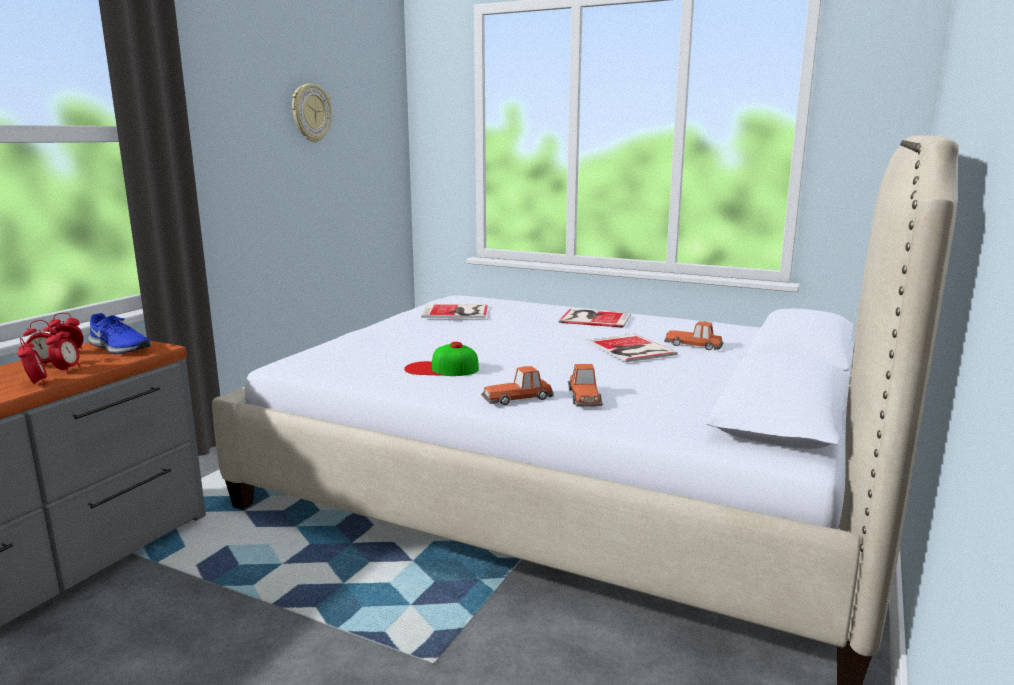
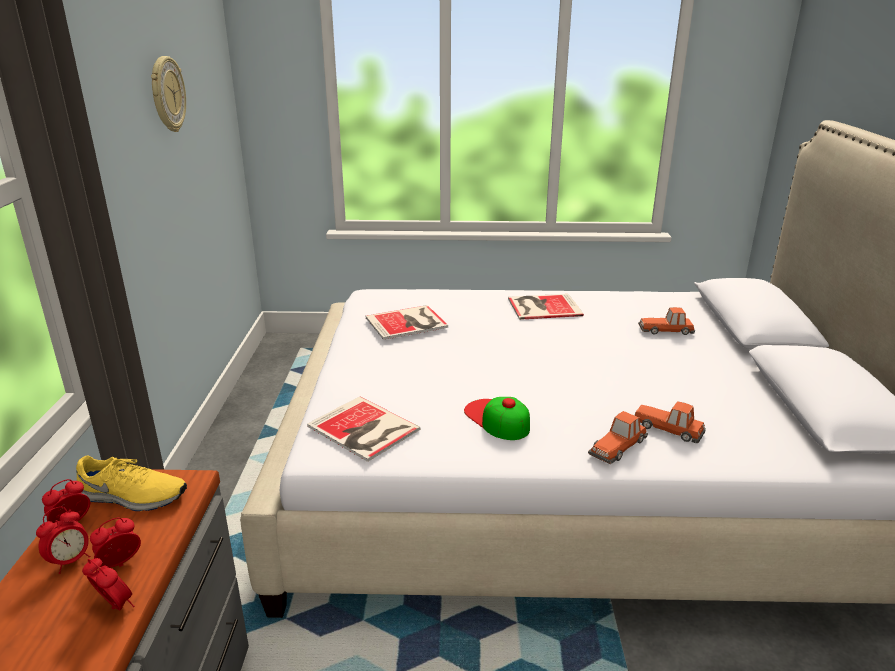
camera: 25 degrees left, 10 degrees up
(66, 370) = (120, 564): alarm clock -> alarm clock turned 105 degrees counterclockwise
(118, 348) = (132, 497): blue shoe -> yellow shoe
(441, 369) = (497, 419): cap -> cap turned 75 degrees clockwise
(584, 397) = (668, 428): toy car -> toy car turned 150 degrees clockwise
(630, 349) = (626, 348): book -> book (364, 430)

